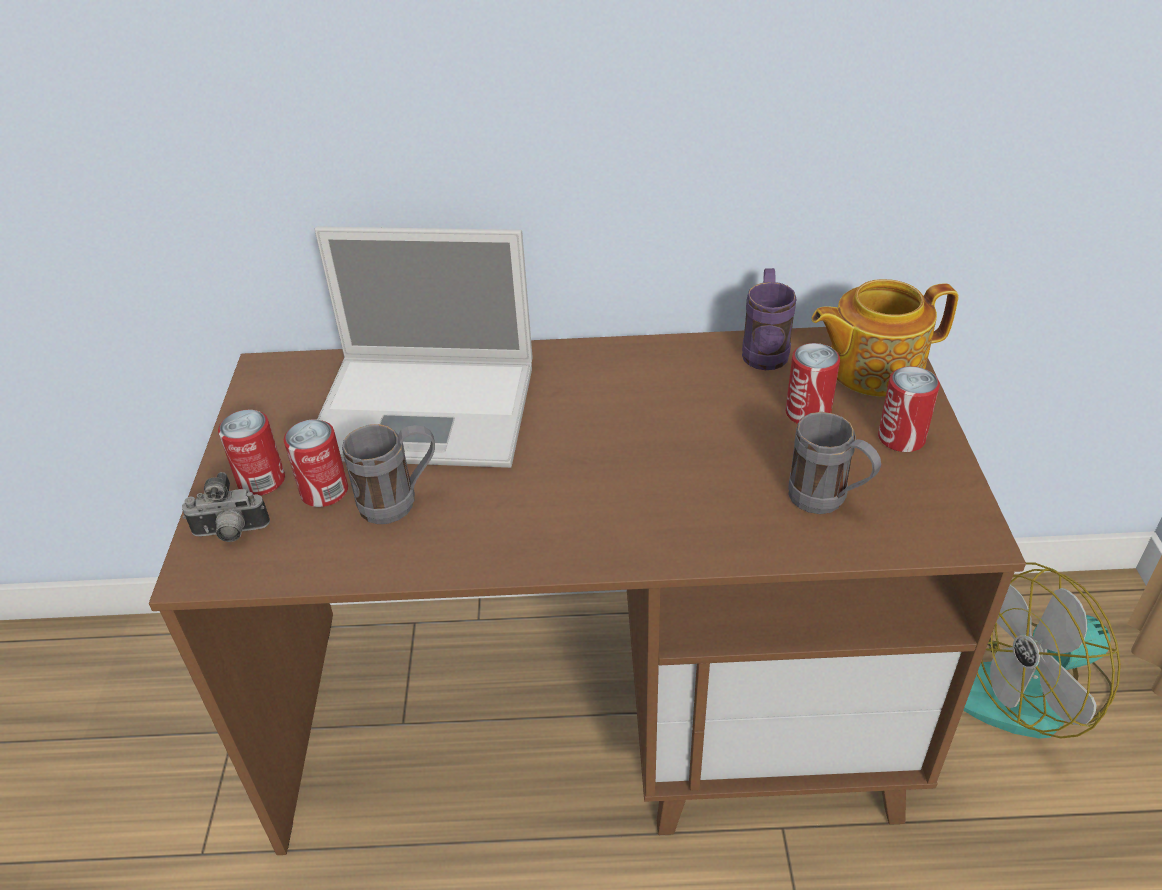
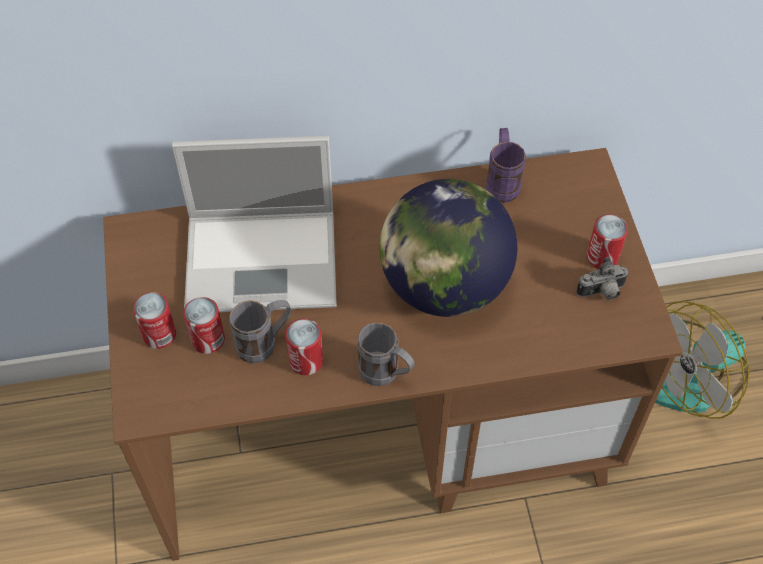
camera: 10 degrees left, 15 degrees up
(230, 534) = (152, 381): camera -> camera (602, 292)
(667, 454) = (443, 285): none -> globe
(808, 413) = (537, 240): can -> can (306, 361)
(827, 502) = (556, 316): grey mug -> grey mug (386, 375)
(872, 368) = (580, 194): teapot -> none

